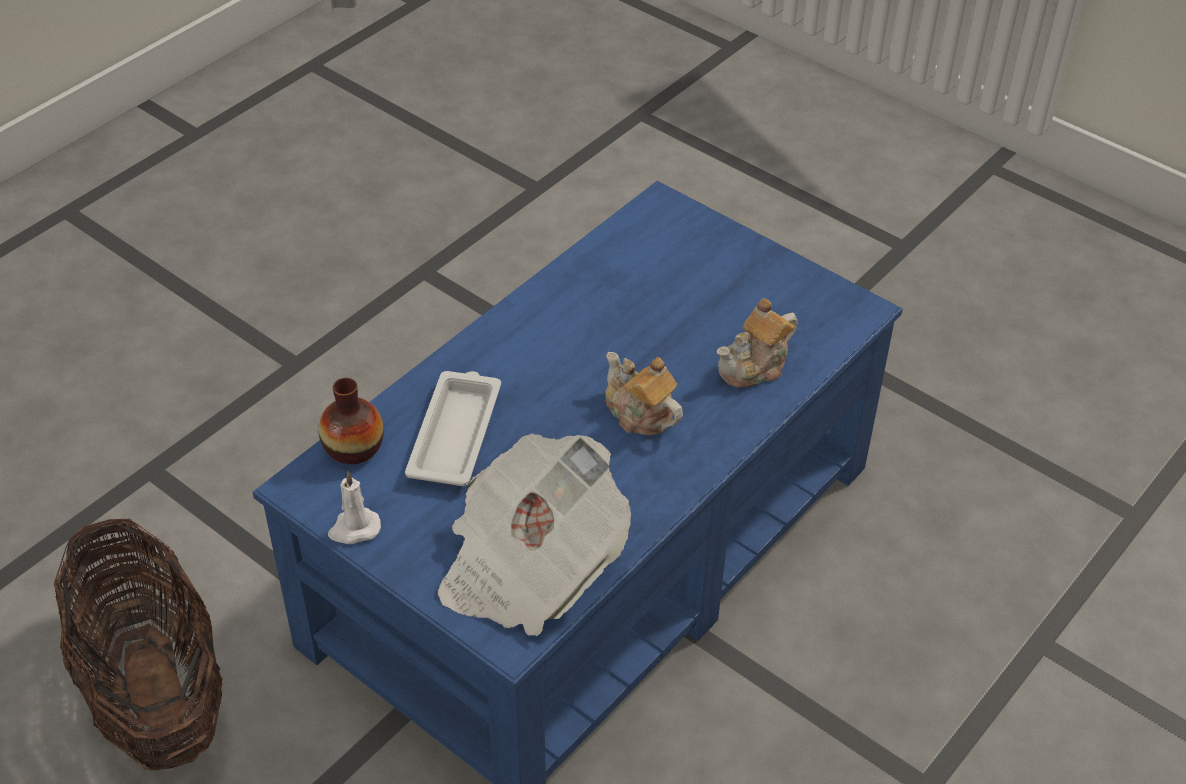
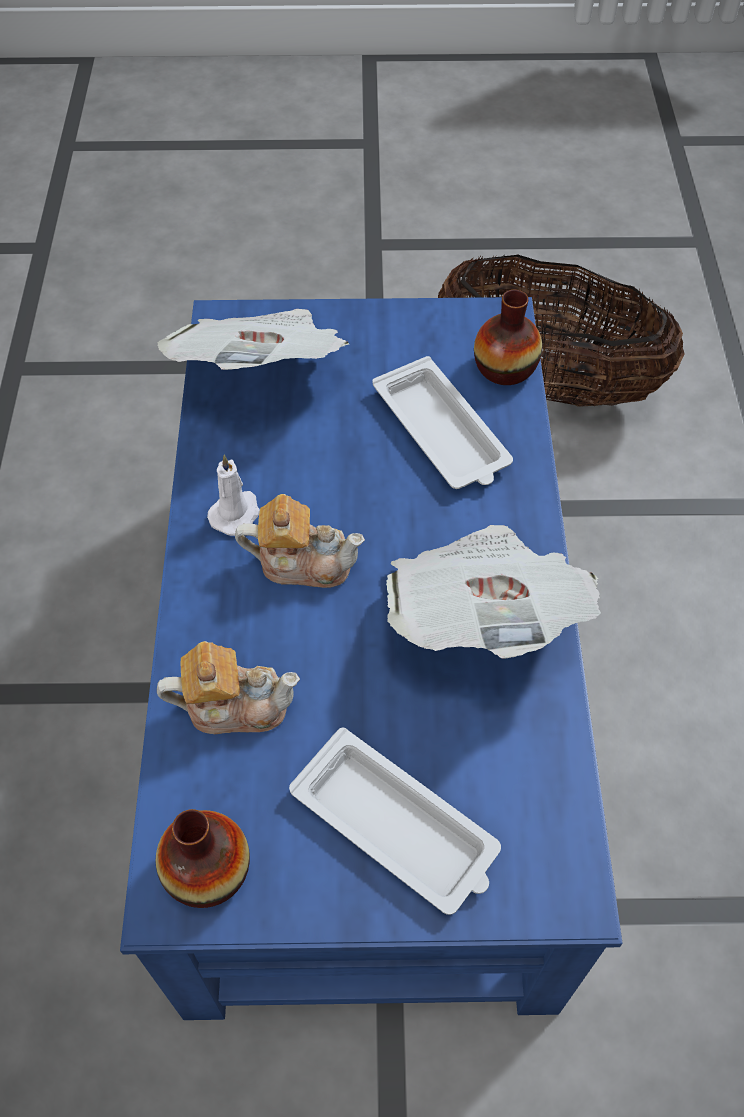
camera: 140 degrees right, 10 degrees up
(354, 529) = (423, 316): white candle -> white candle (236, 513)
(564, 321) = (483, 616): none -> newspaper
(717, 268) = (397, 827): none -> white tray
(755, 367) = (234, 705): teapot -> teapot turned 75 degrees clockwise
(833, 308) = (207, 870): none -> vase

